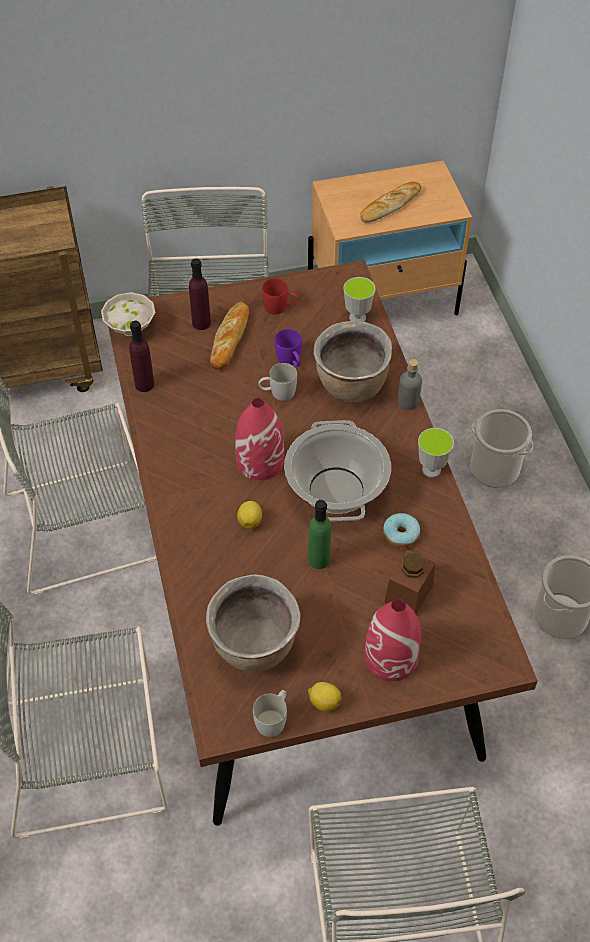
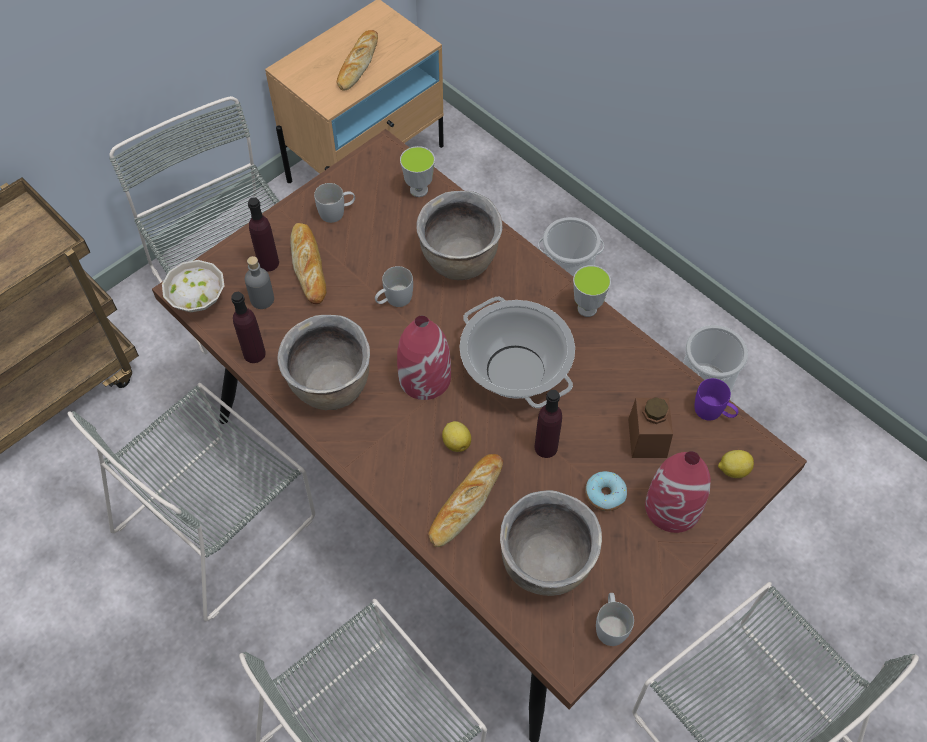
camera: 30 degrees left, 5 degrees up
(183, 435) = (331, 387): none -> brown cooking pot
(225, 569) = (465, 502): none -> bread
(280, 307) = (337, 212): red mug -> white mug
(290, 361) = (384, 262): purple mug -> purple mug (713, 412)
(319, 560) = (546, 447): green bottle -> purple bottle
(324, 702) = (644, 582): lemon -> lemon (733, 470)
(401, 534) = (602, 384): donut -> donut (605, 494)
(408, 401) = (521, 252): grey bottle -> grey bottle (262, 299)

